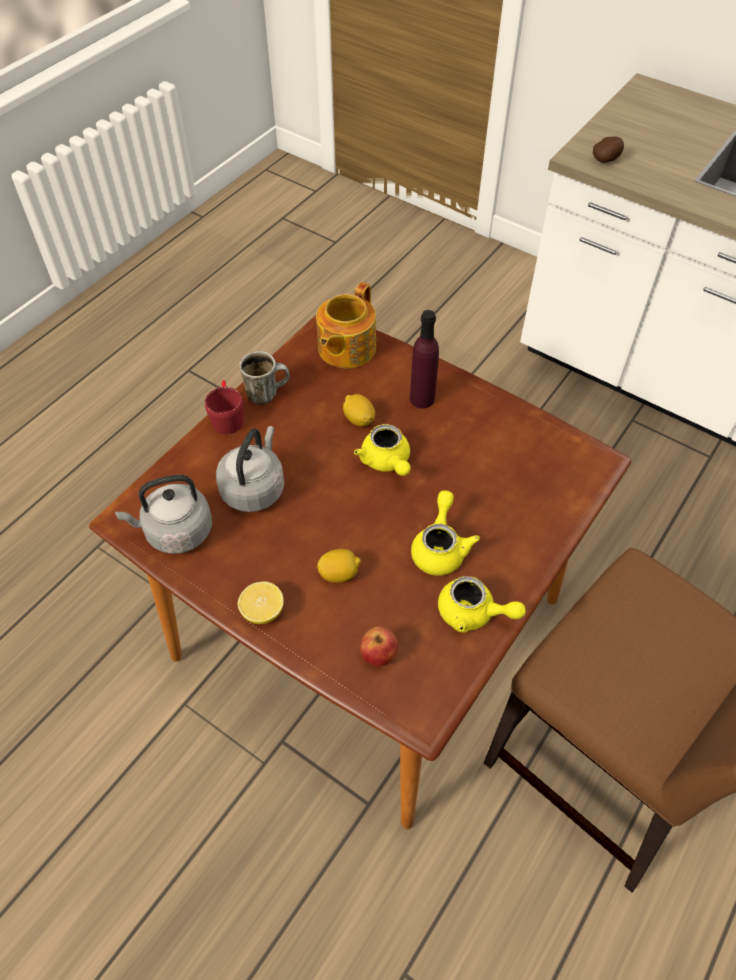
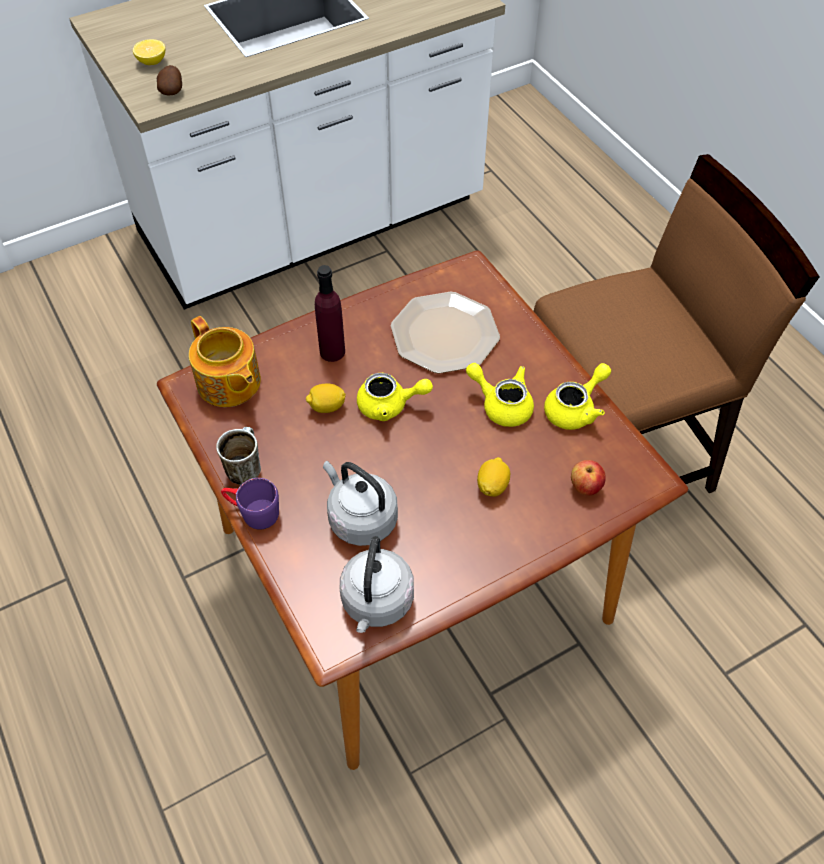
camera: 65 degrees left, 0 degrees up
(227, 416) = (252, 512): red mug -> purple mug
(262, 611) = (504, 558): lemon -> lemon (152, 62)
(499, 471) = (445, 333): none -> plate

